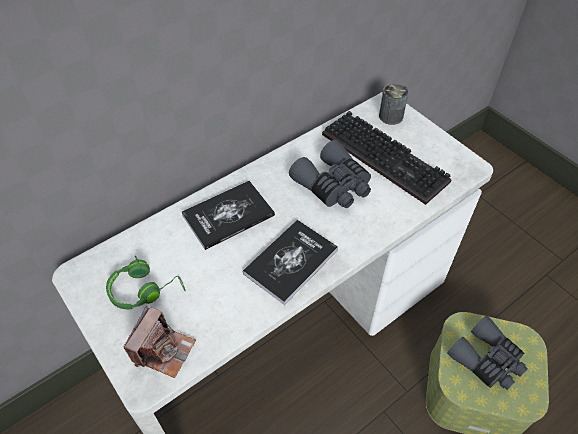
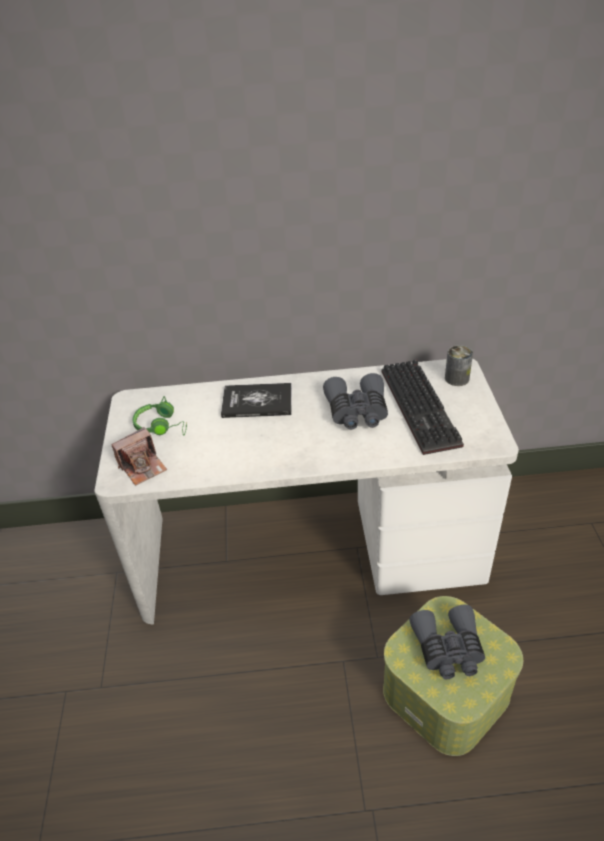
camera: 35 degrees right, 10 degrees down
(291, 261) = (275, 450): book -> none

